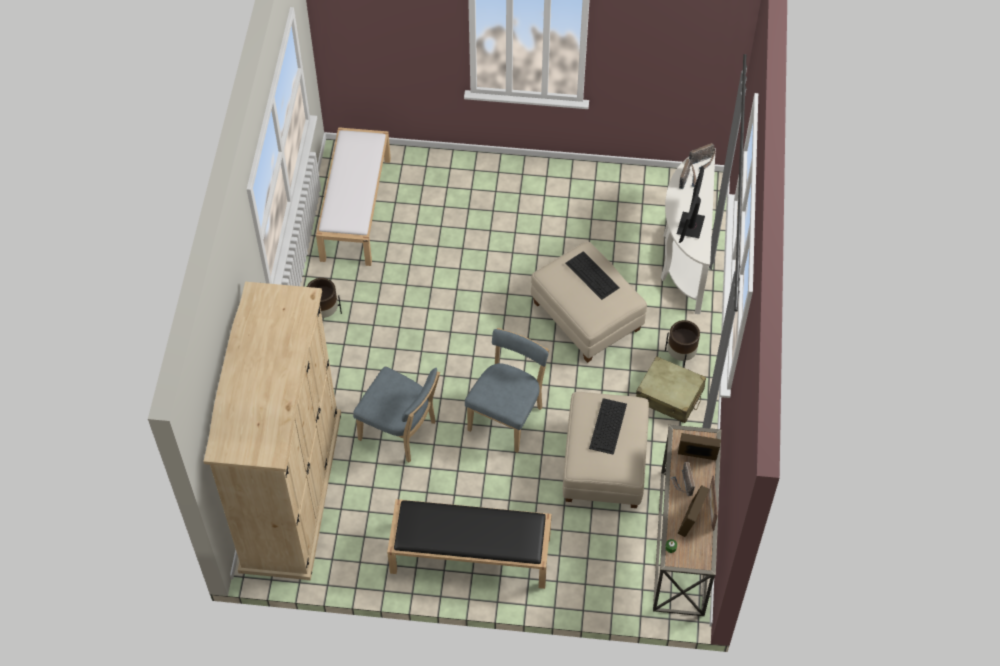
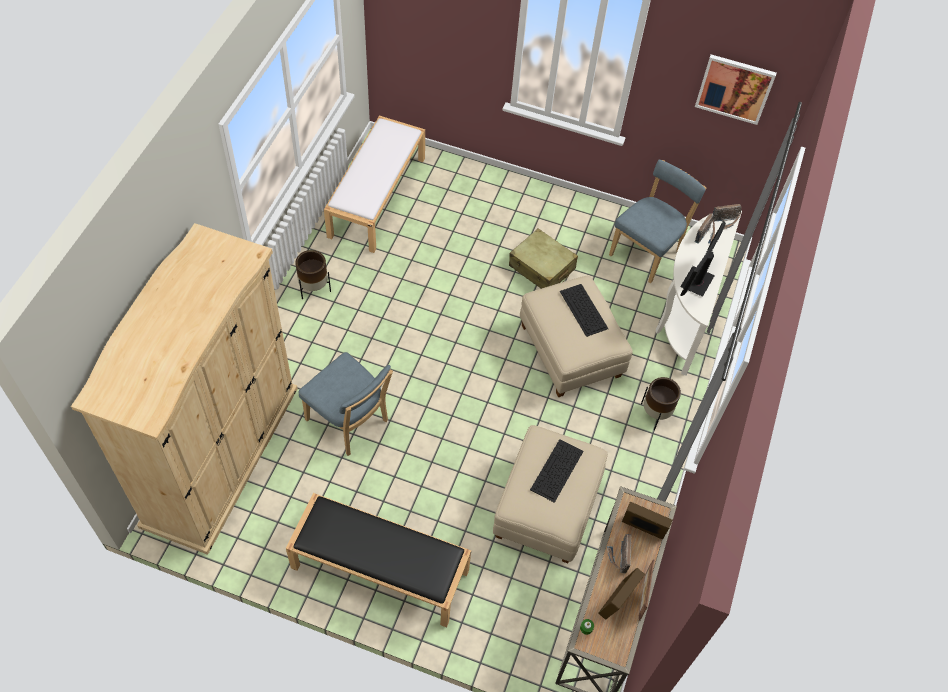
camera: 10 degrees right, 0 degrees up
(507, 416) = (462, 433): blue chair -> blue chair (647, 252)
(670, 395) = (634, 452): beige suitcase -> beige suitcase (542, 267)
(683, 40) = (735, 88): none -> picture

